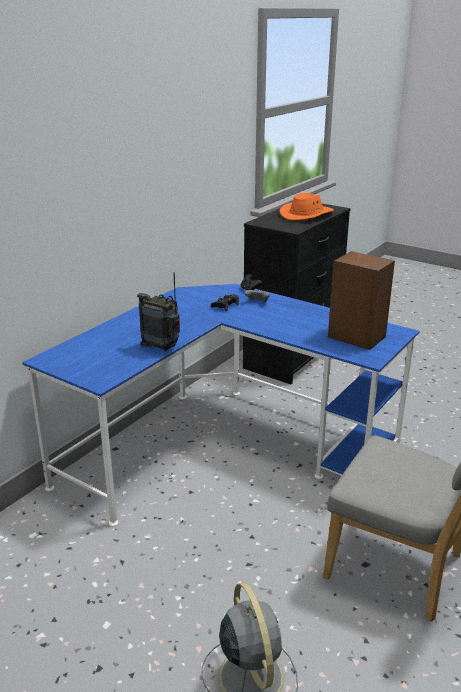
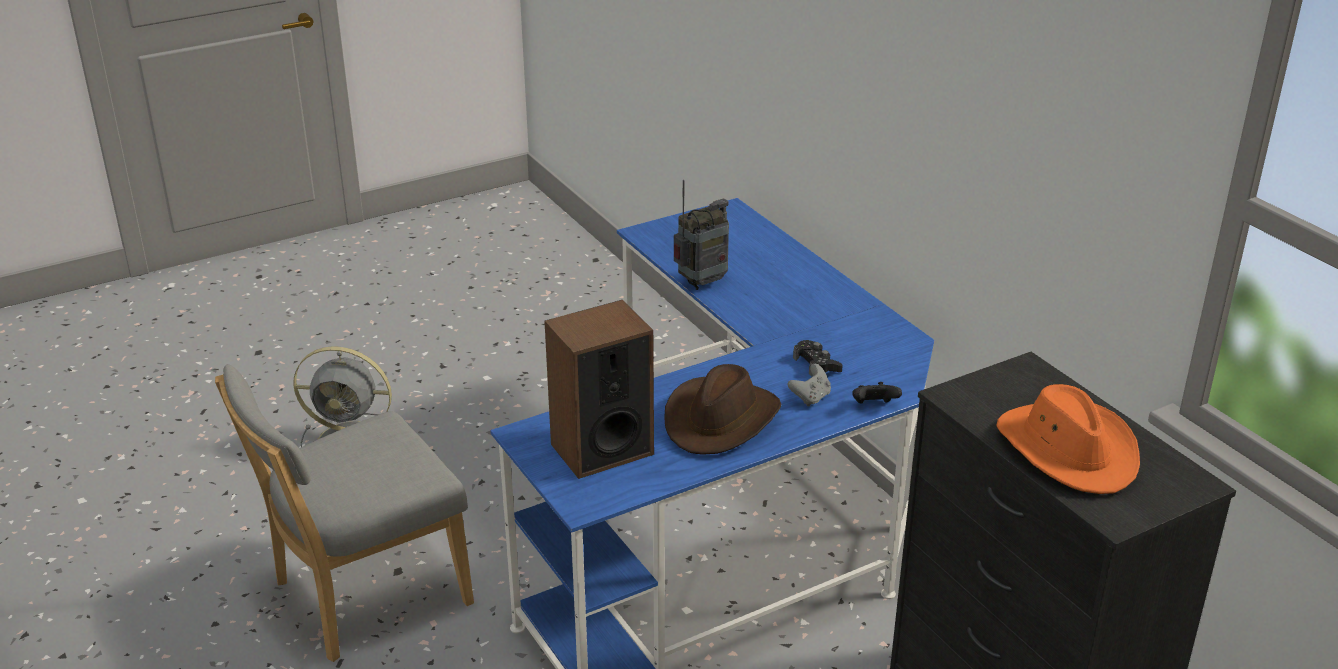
camera: 115 degrees right, 5 degrees up
(298, 317) = (721, 420): none -> brown hat

